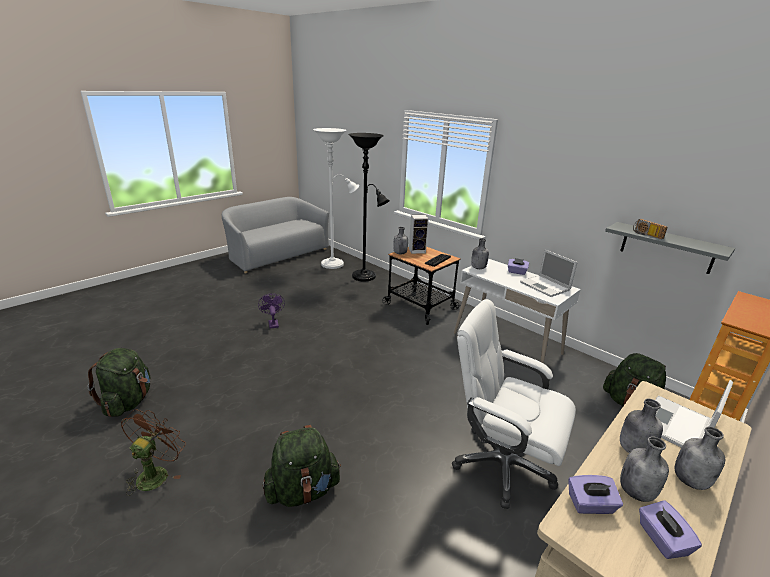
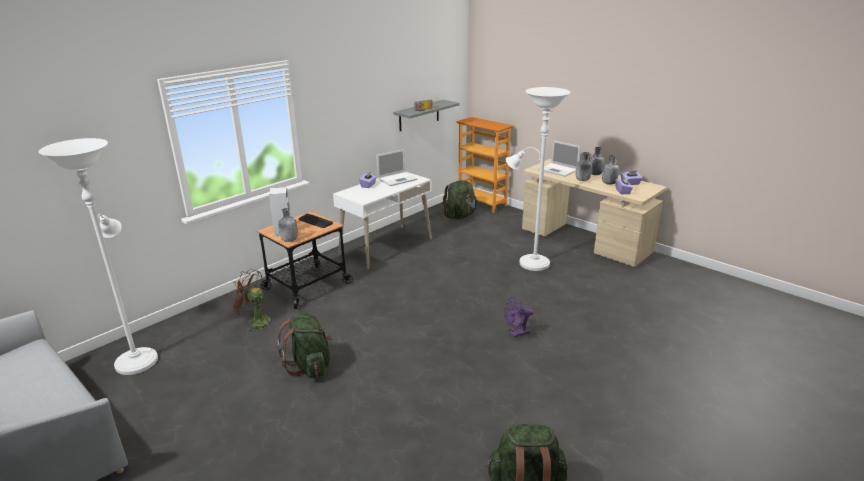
camera: 90 degrees left, 0 degrees up
(156, 473) = (609, 419): brown fan -> brown fan (254, 321)
(273, 323) = (334, 395): purple fan -> purple fan (516, 333)
(303, 490) = (587, 336): green backpack -> green backpack (310, 366)
(366, 277) = (207, 326): black floor lamp -> none
(478, 268) = (358, 198): grey bottle -> none
(501, 464) = (530, 262): white office chair -> white floor lamp

